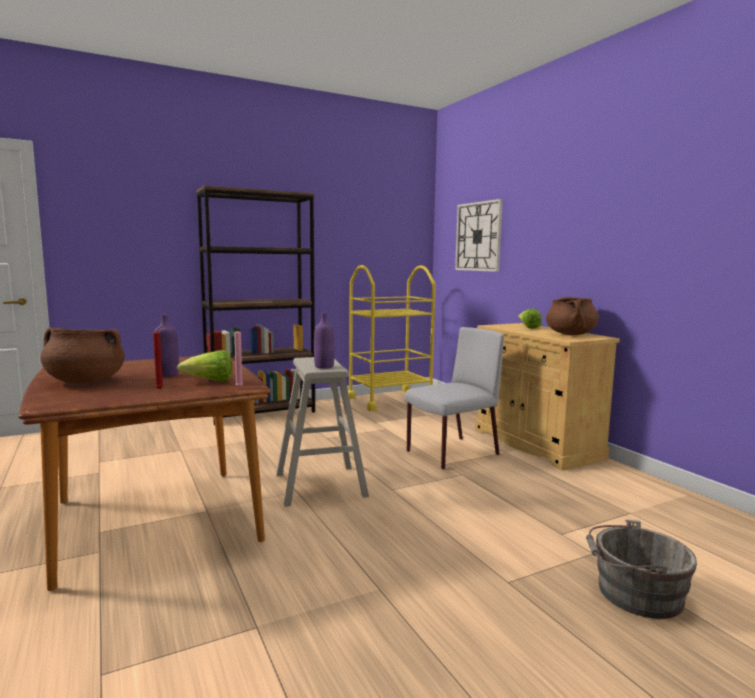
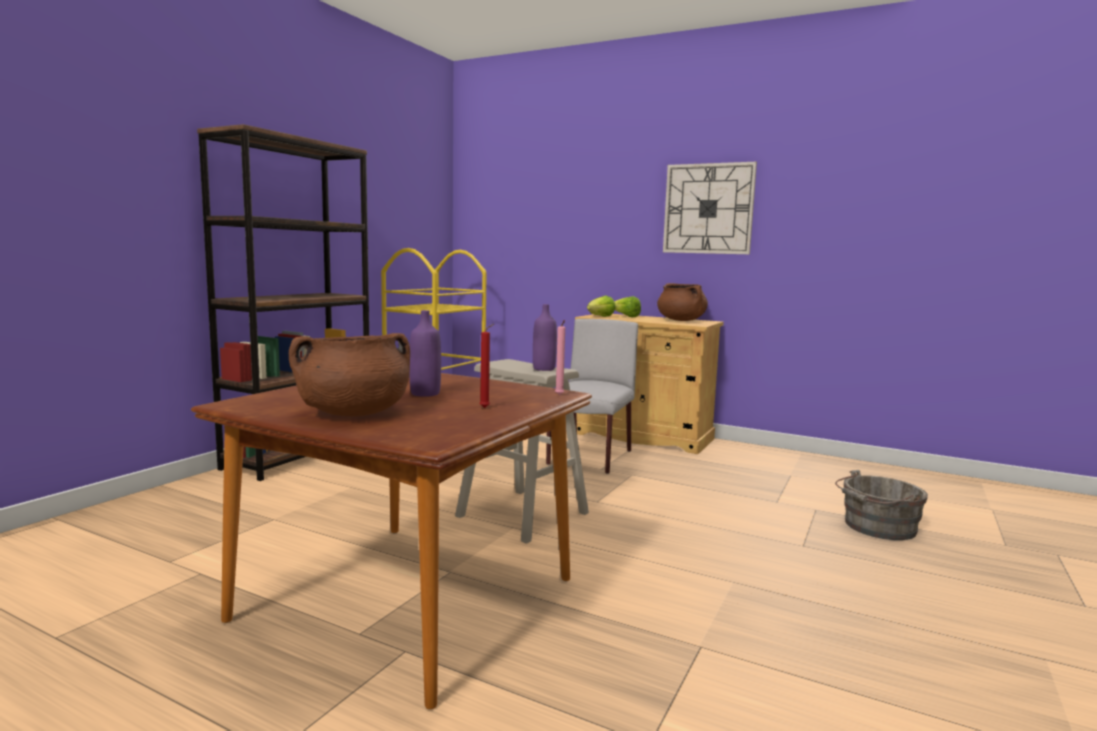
camera: 35 degrees left, 0 degrees up
(210, 381) = (506, 394): lettuce -> lettuce (600, 317)
(478, 236) = (530, 218): wall clock -> wall clock (708, 209)

